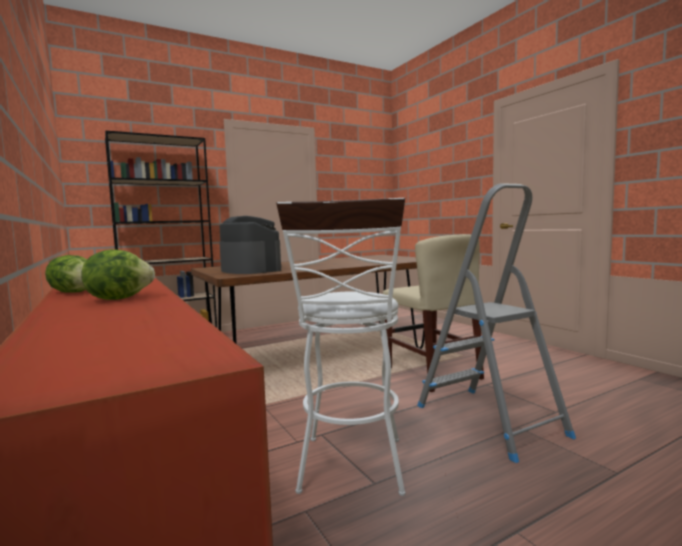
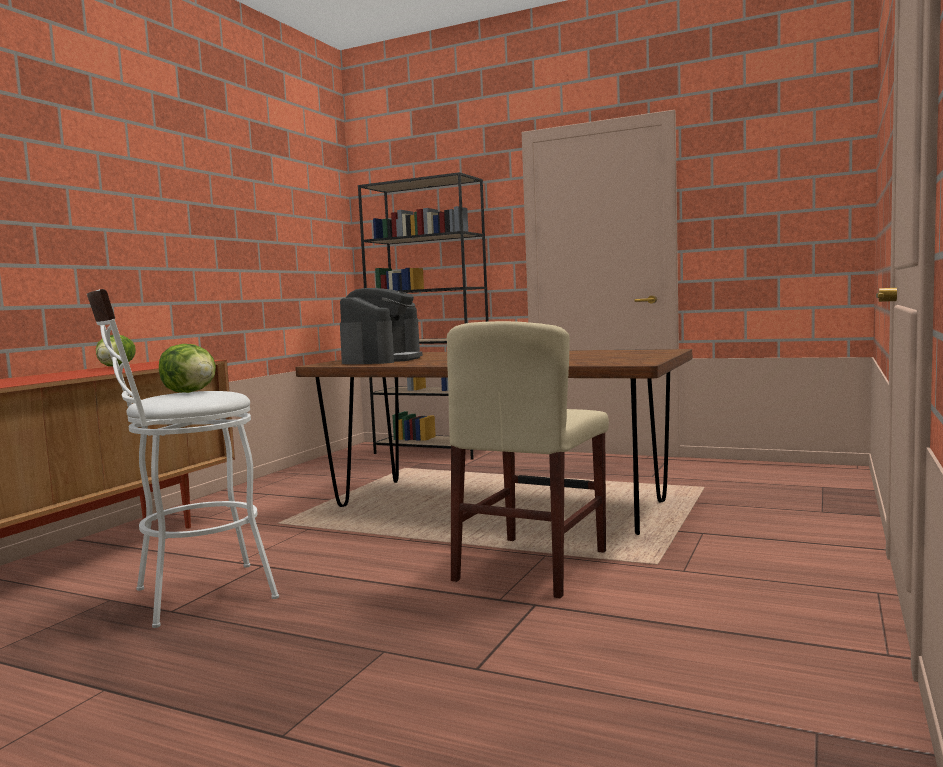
camera: 55 degrees right, 0 degrees up
(119, 299) = (78, 374): lettuce -> lettuce (191, 392)
(487, 419) = (389, 629): grey step ladder -> none

